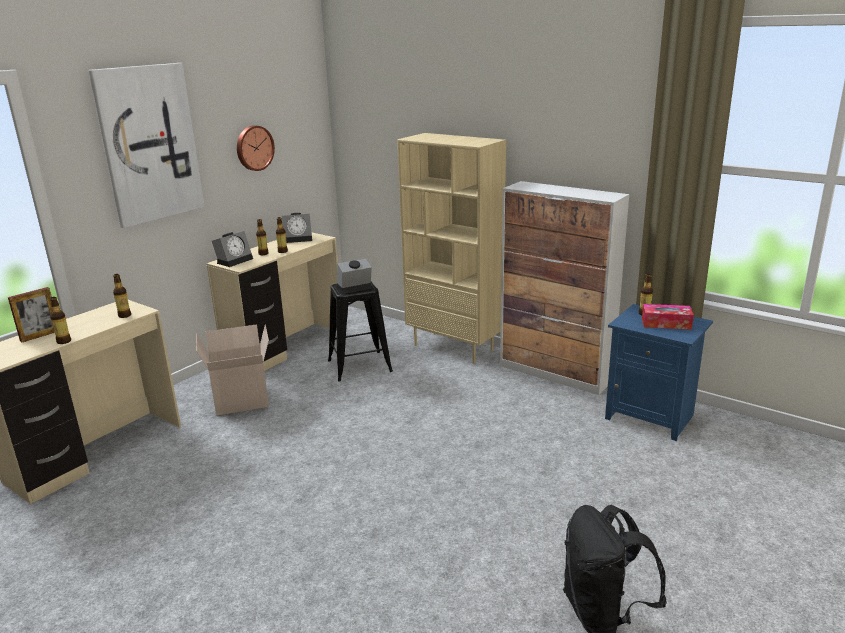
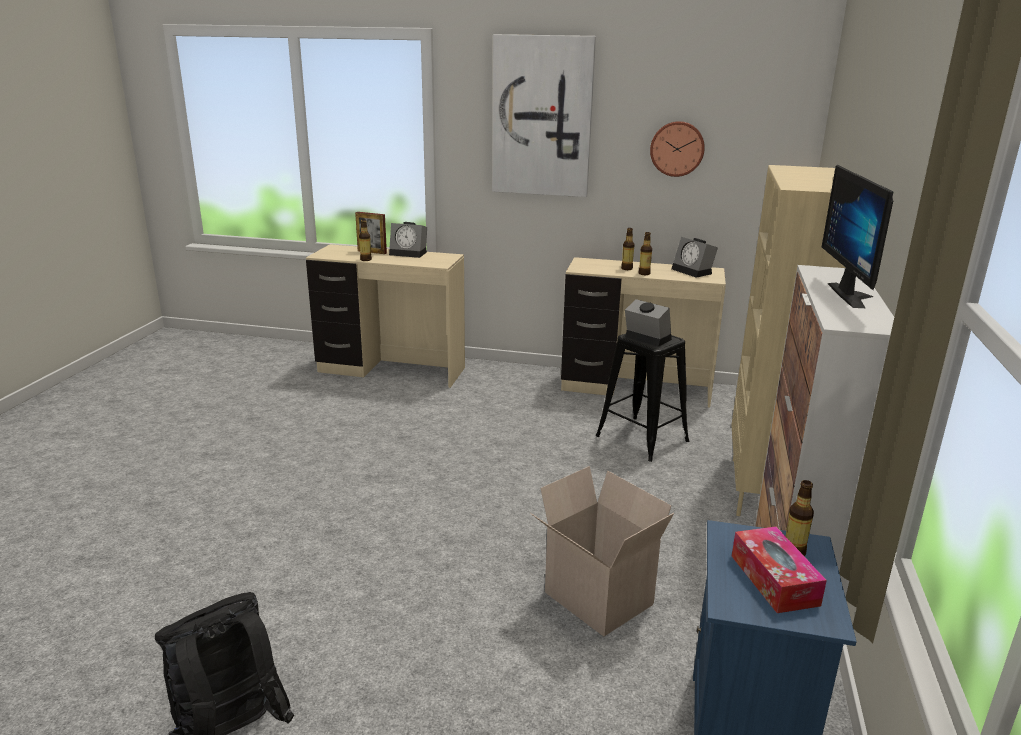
camera: 65 degrees right, 0 degrees up
(125, 315) = (427, 262): bottle -> none
(235, 260) = (593, 264): alarm clock -> alarm clock (409, 253)
(240, 401) = (512, 399): cardboard box -> cardboard box (595, 599)
(566, 189) = (855, 295): none -> monitor

